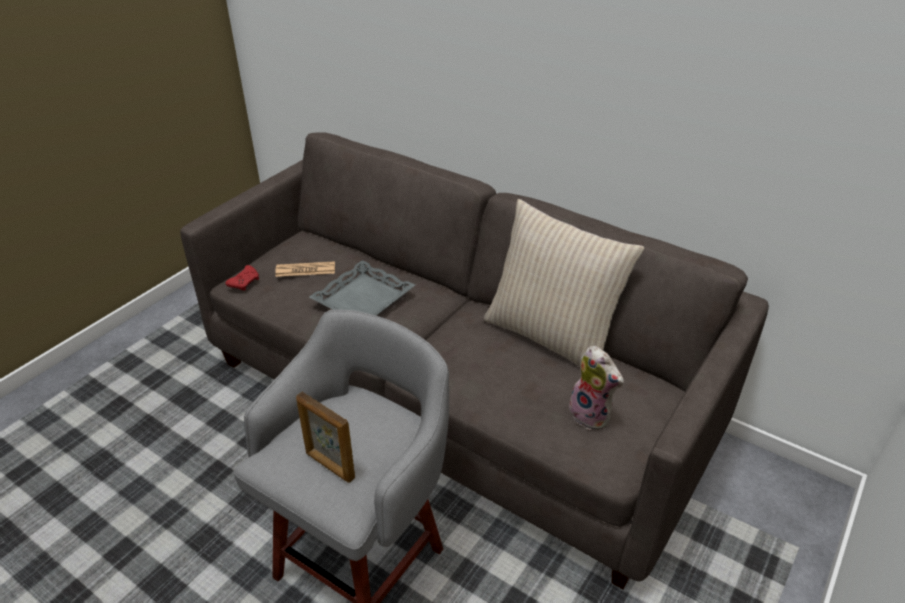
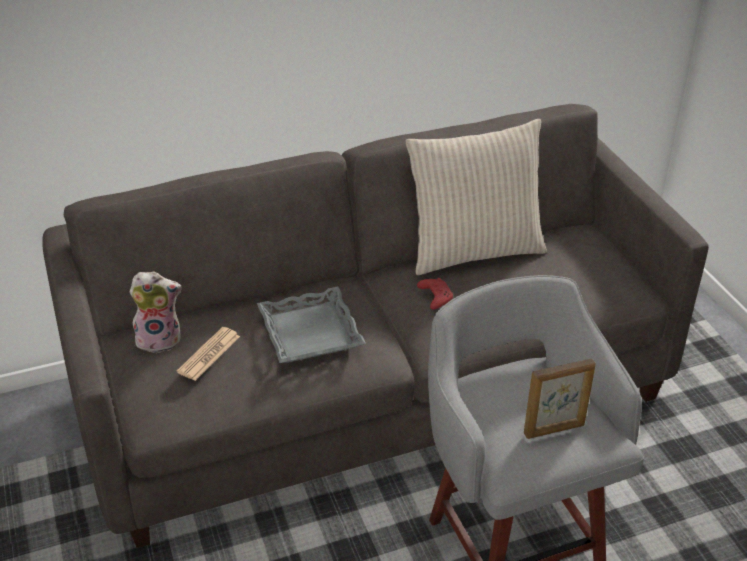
camera: 55 degrees left, 0 degrees up
(245, 282) = (166, 412): red game controller -> red game controller (435, 297)
(592, 415) = (584, 276): plush toy -> plush toy (160, 339)

